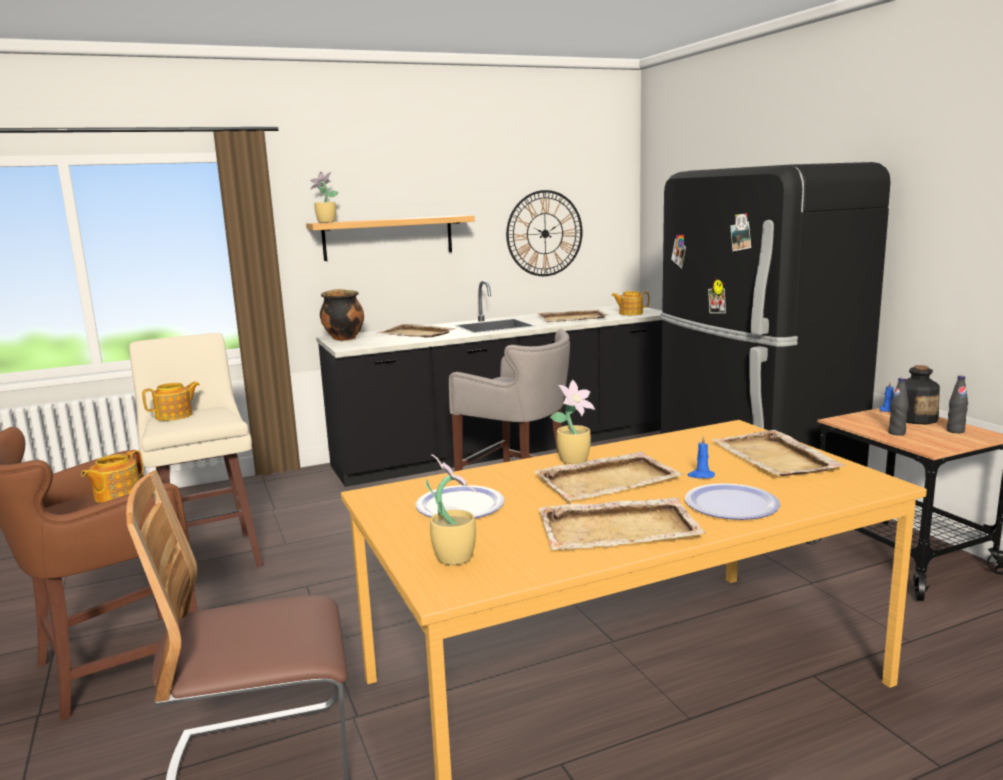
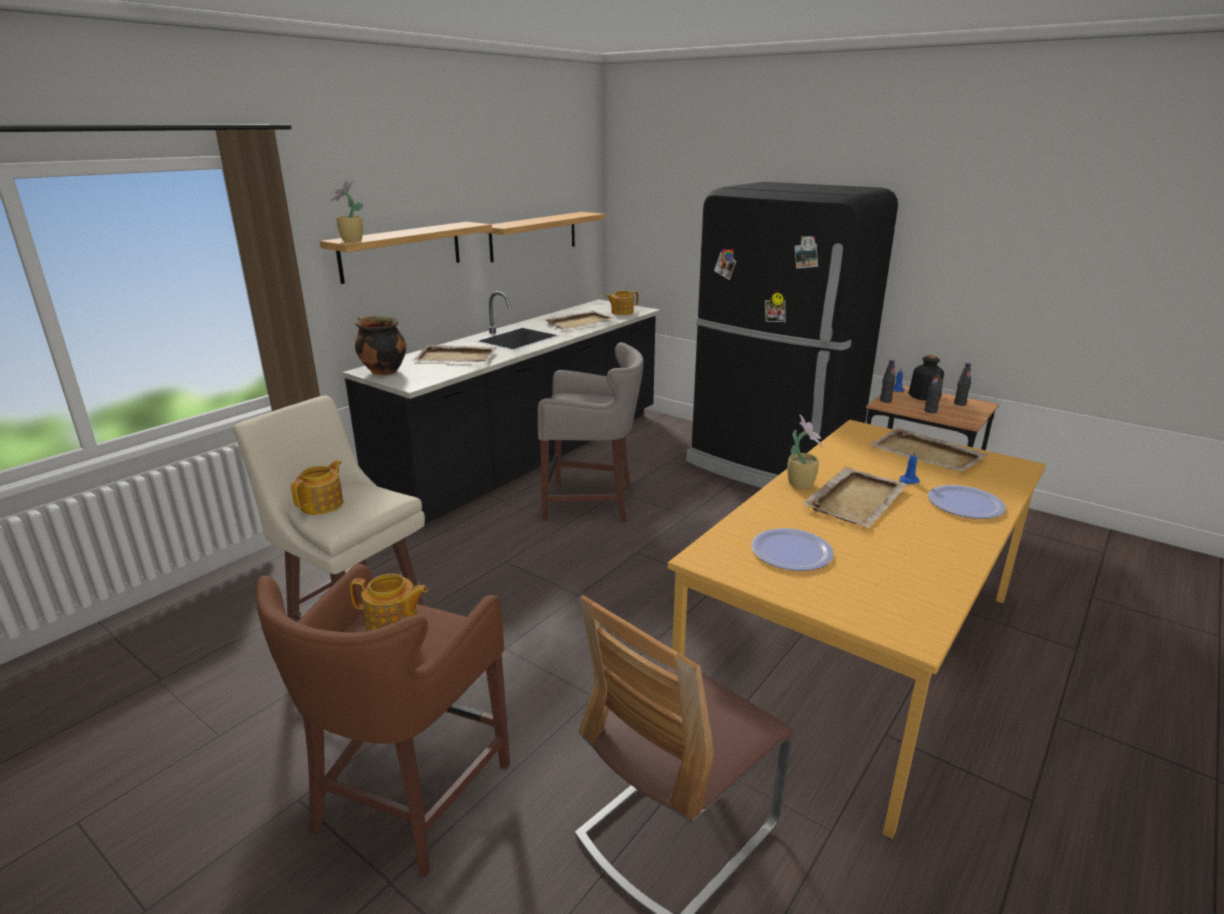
camera: 30 degrees left, 10 degrees up
(116, 496) = (393, 621): teapot -> teapot turned 75 degrees counterclockwise
(454, 557) = (871, 604): potted plant -> none
(544, 233) = (533, 236): wall clock -> shelf
(620, 529) = (934, 545): beige tray -> none
(852, 417) = (885, 400): none -> black bottle

